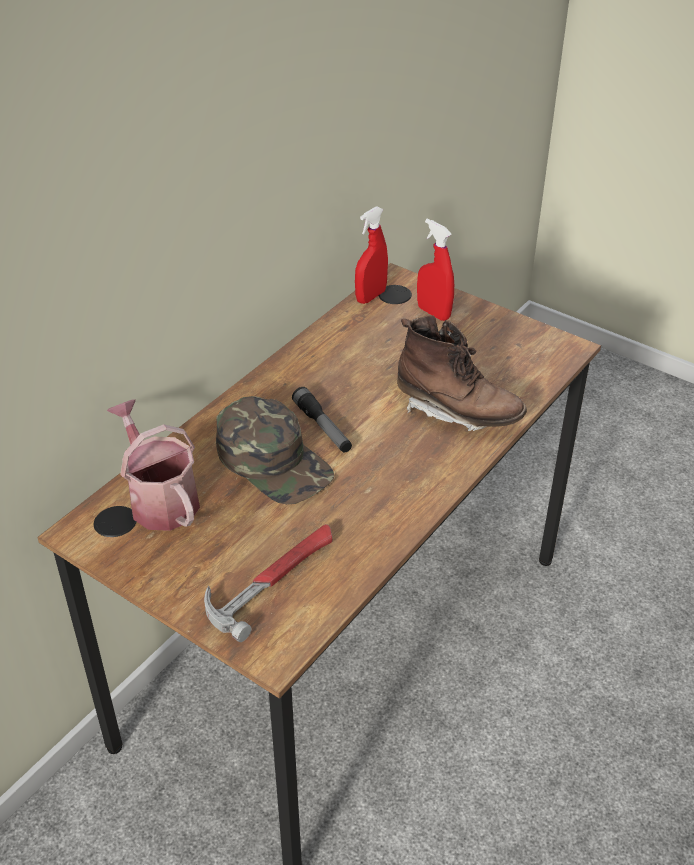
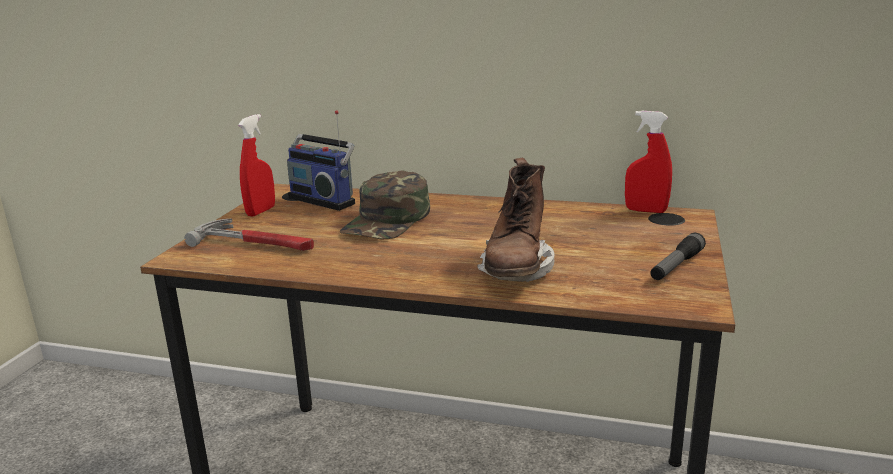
camera: 70 degrees right, 20 degrees down
(160, 498) = (324, 200): watering can -> radio
(322, 427) = (443, 227): flashlight -> flashlight (676, 266)
(433, 313) = (660, 236): red spray bottle -> red spray bottle (261, 211)

